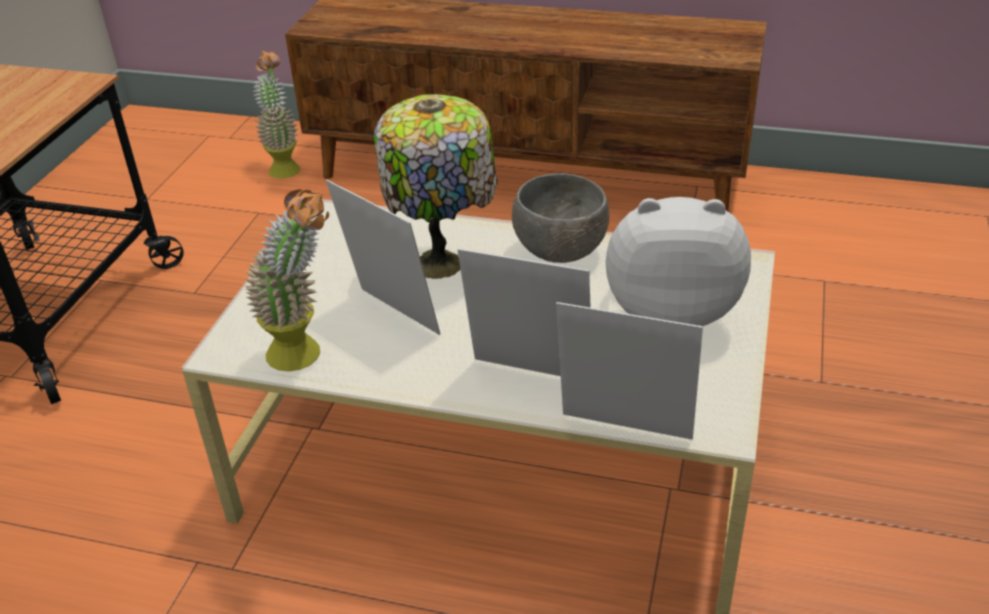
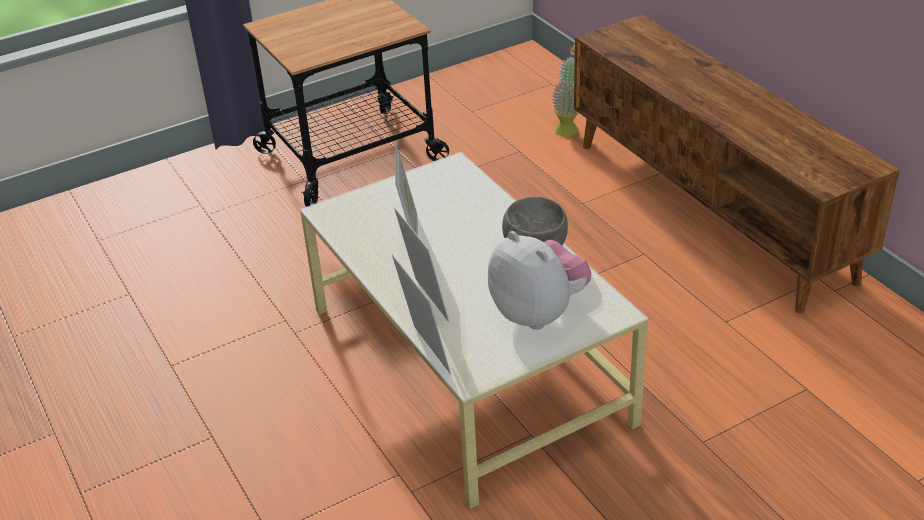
camera: 45 degrees right, 0 degrees up
(306, 356) = (351, 234): potted plant -> none
(442, 263) = (470, 223): table lamp -> none

